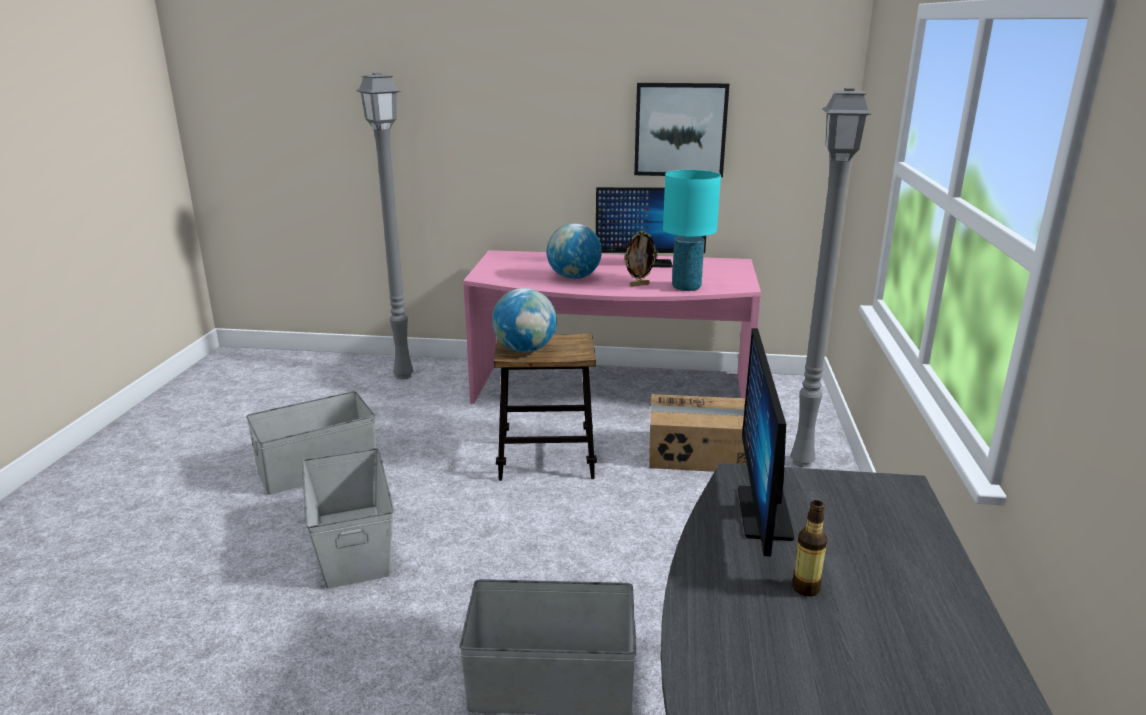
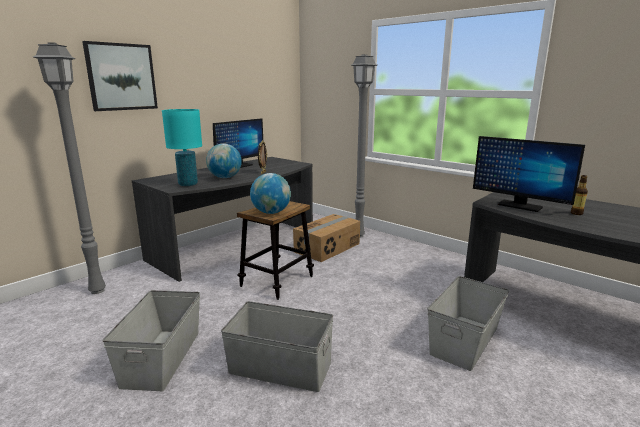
camera: 55 degrees left, 5 degrees down
(610, 391) = (238, 246): pink desk -> grey desk
(680, 130) = (233, 89): picture -> picture (121, 77)
(686, 287) = (284, 169): turquoise table lamp -> turquoise table lamp (188, 184)

